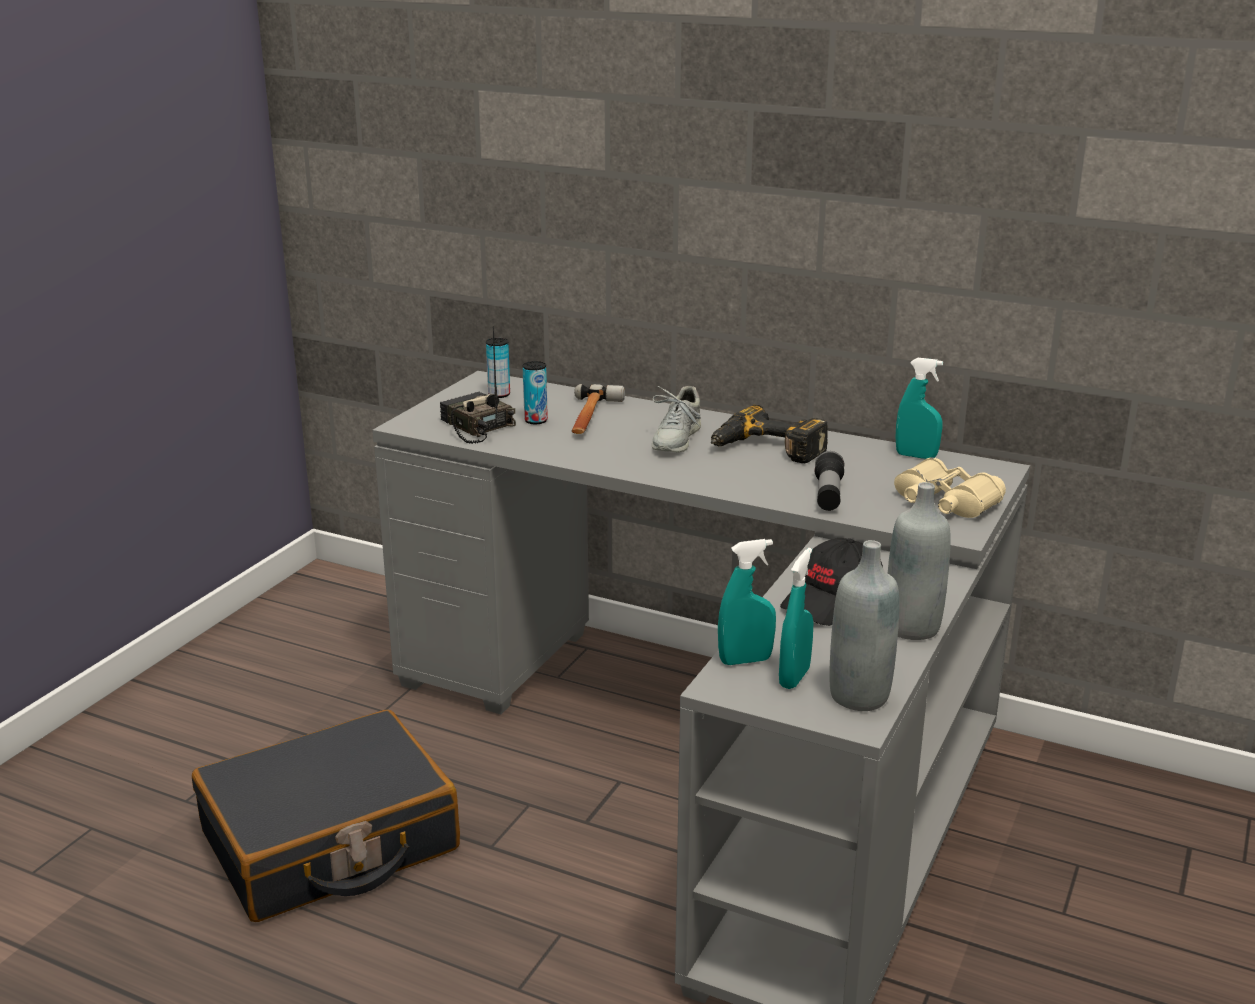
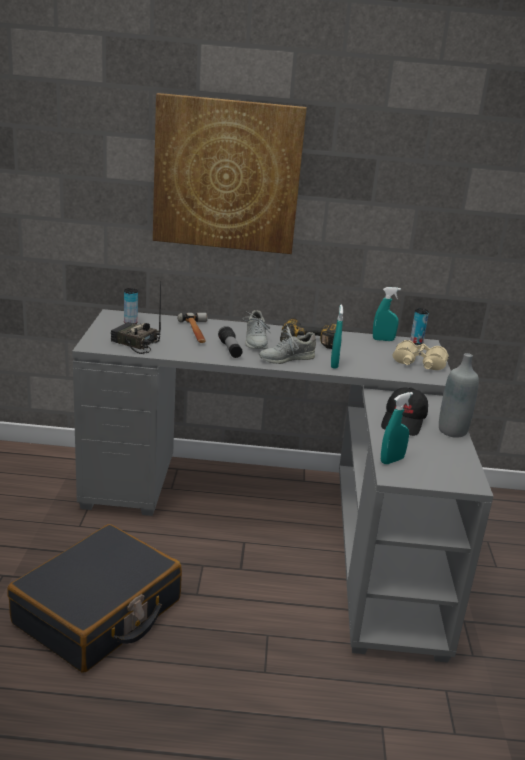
camera: 25 degrees left, 0 degrees up
(536, 421) = (167, 337): can -> can (416, 342)
(655, 153) = (227, 175): none -> picture
(702, 471) = (286, 358): none -> grey shoe
(794, 677) = (423, 466): turquoise spray bottle -> turquoise spray bottle (334, 364)
(828, 495) = (361, 365): flashlight -> flashlight (230, 350)
(859, 696) = (461, 470): grey bottle -> none

